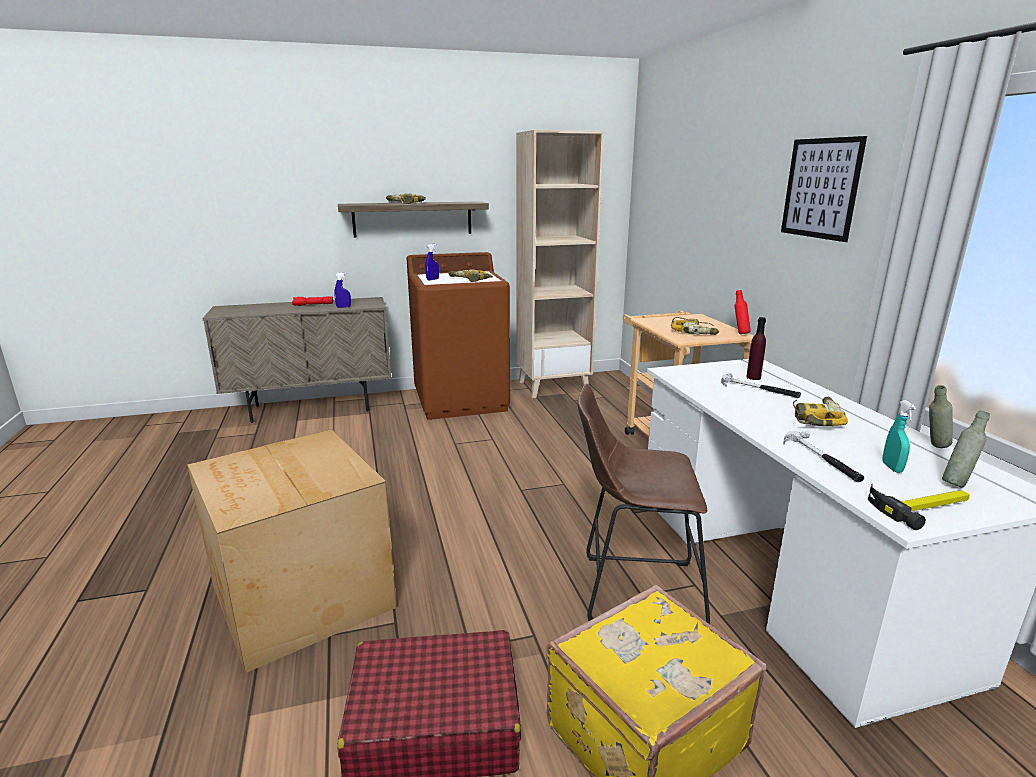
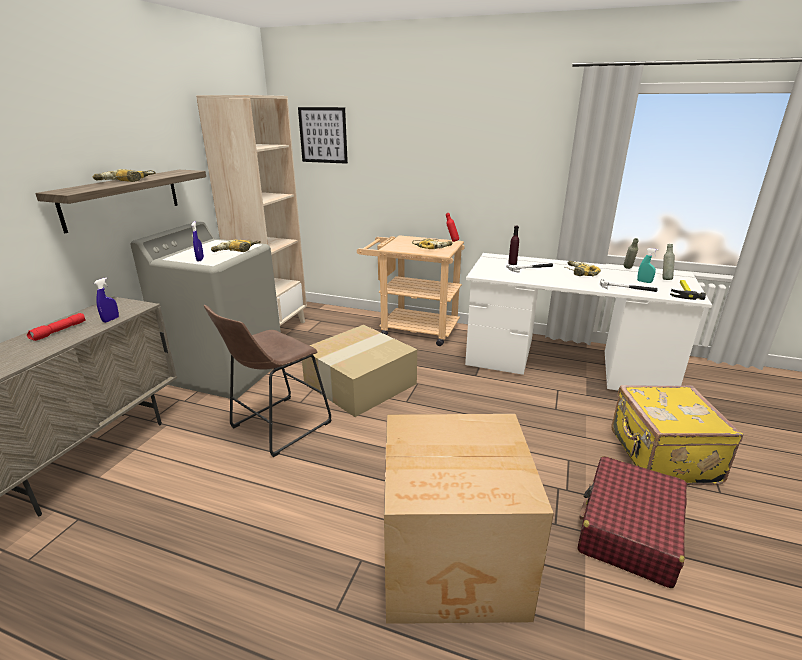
camera: 55 degrees left, 5 degrees up
(461, 400) = (227, 371): brown washing machine -> grey washing machine
(522, 456) = (360, 382): none -> cardboard box
(632, 591) = (550, 410): brown stool -> brown stool (276, 427)
(820, 188) = (503, 141): picture -> picture (323, 135)

